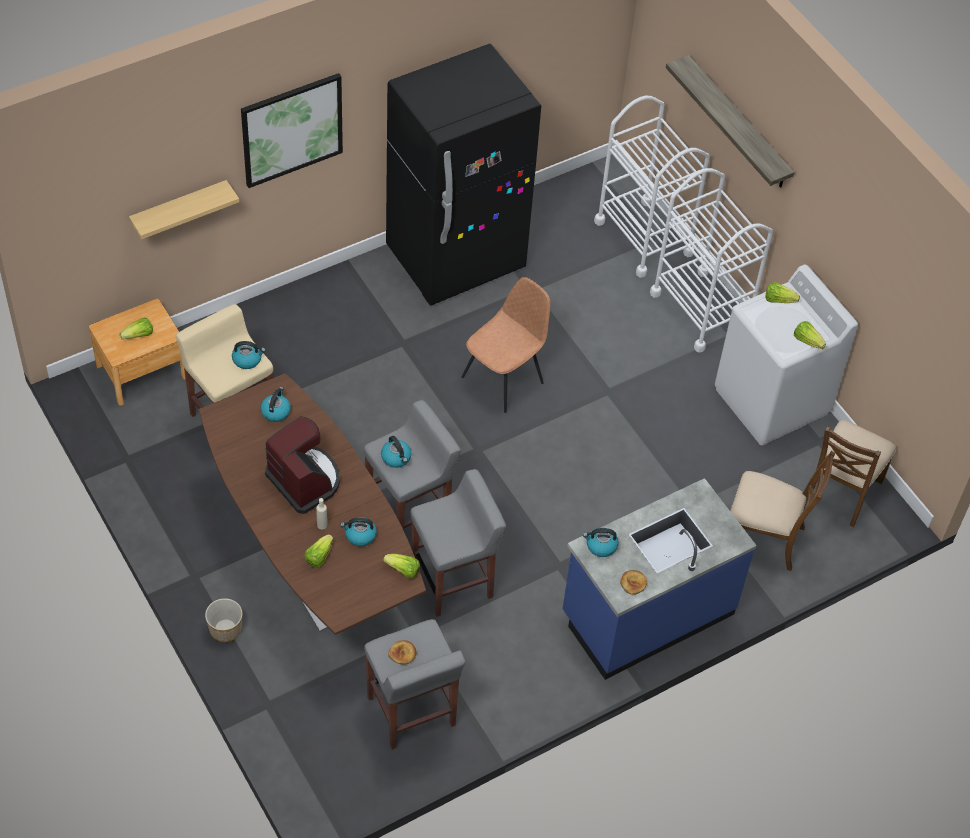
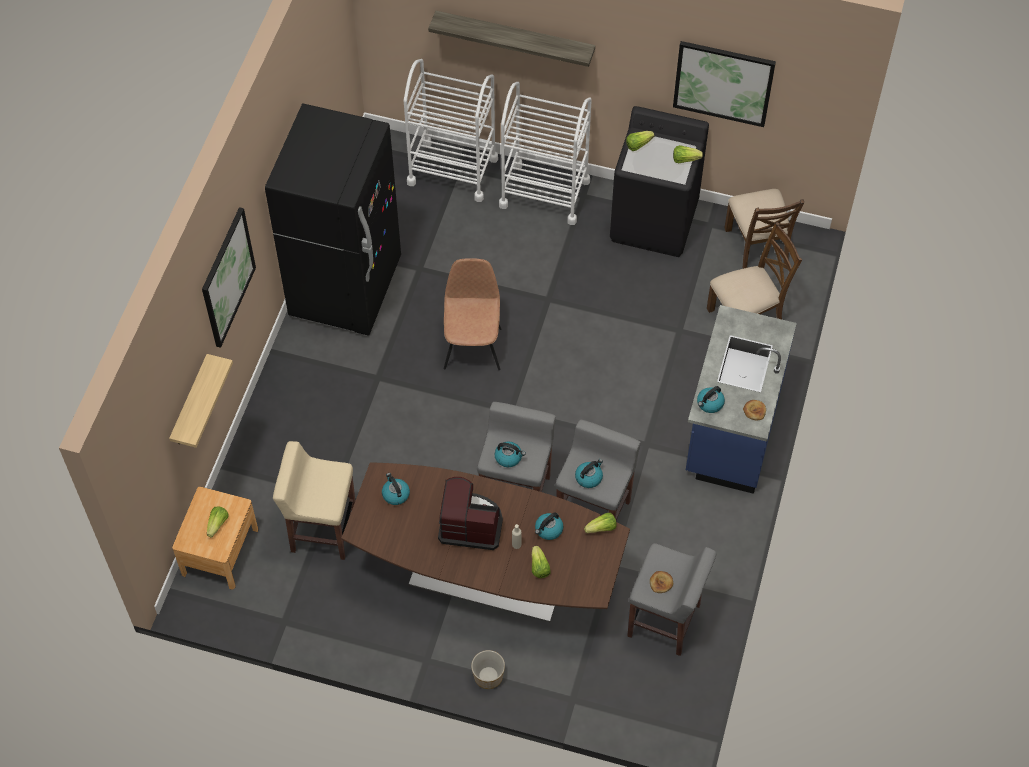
camera: 40 degrees left, 5 degrees up
(247, 359) = (331, 475): kettle -> kettle (589, 477)
(772, 402) = (654, 221): white washing machine -> black washing machine
(882, 285) = (723, 83): none -> picture

